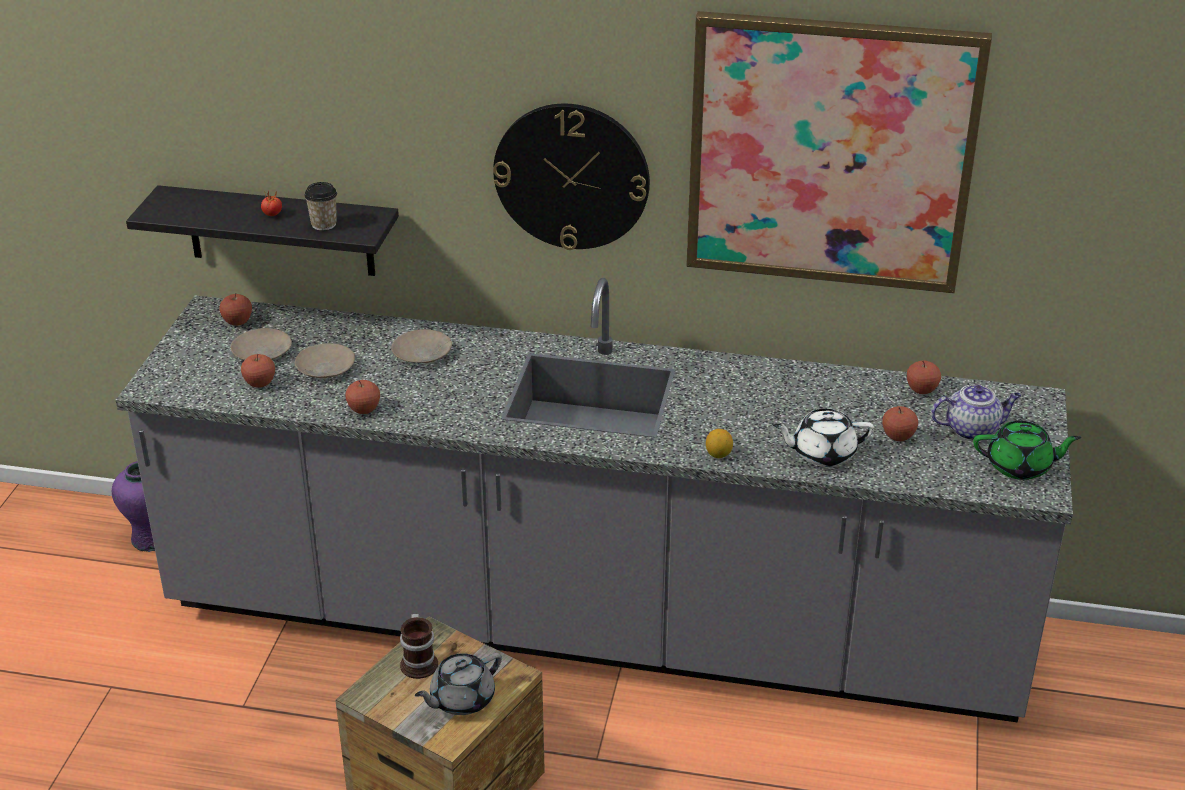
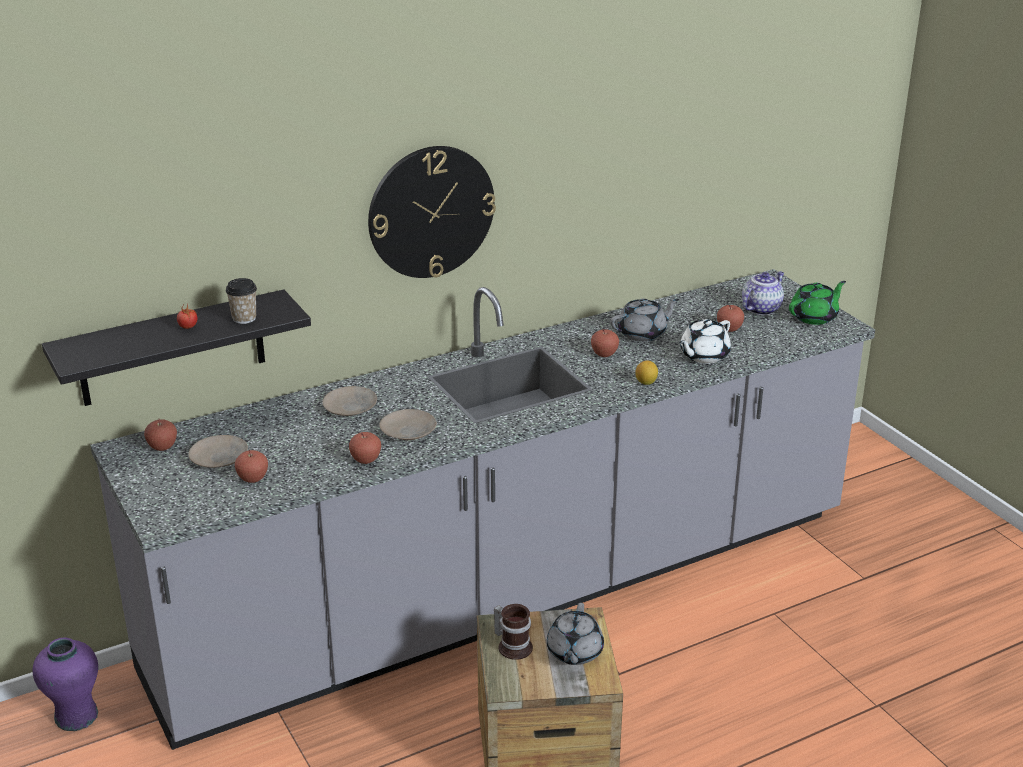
camera: 40 degrees left, 5 degrees down
(326, 368) = (290, 447): beige plate -> beige plate (408, 431)
(796, 401) = (643, 334): none -> grey teapot
(830, 153) = (618, 134): picture -> none
(921, 390) = (702, 299): apple -> apple (604, 354)

